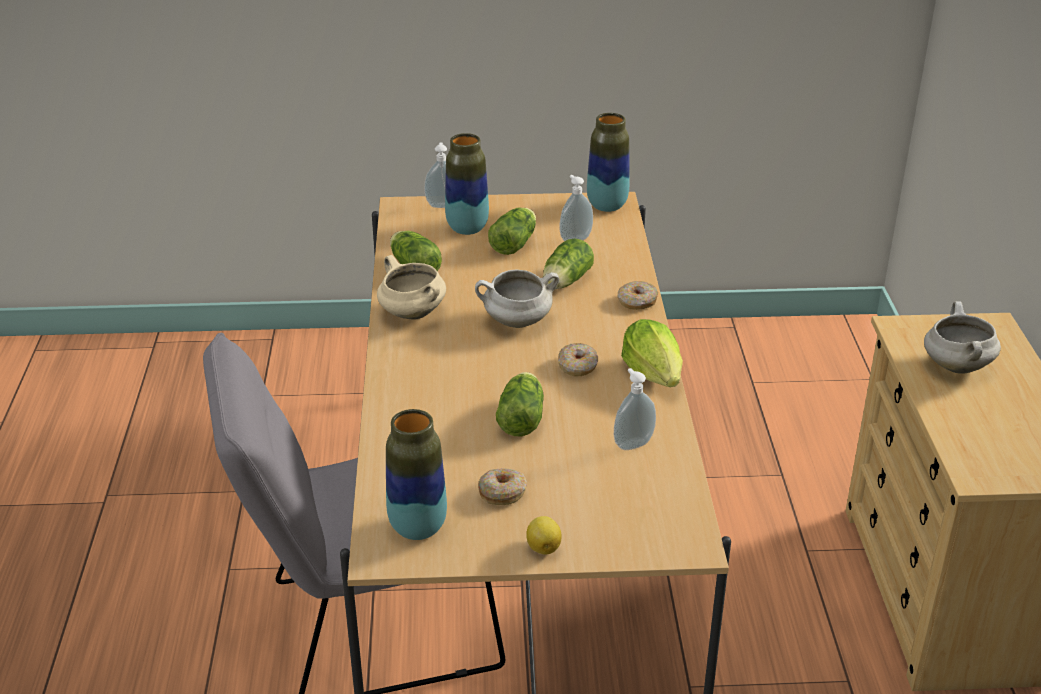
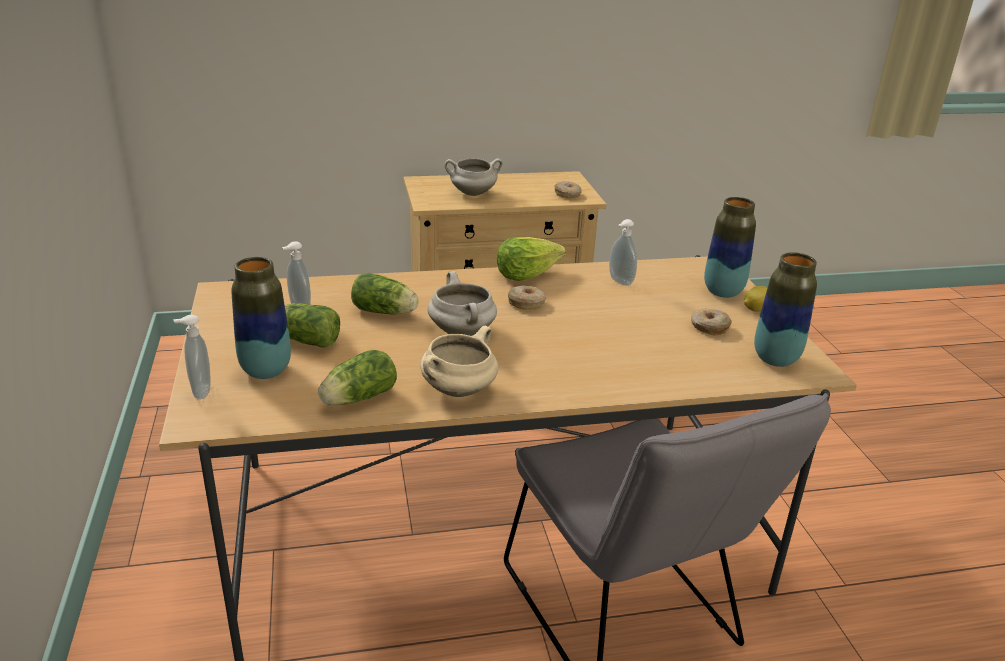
camera: 100 degrees left, 5 degrees down
(522, 417) = (610, 324): lettuce -> none
(607, 206) = (228, 295): vase -> vase (723, 292)
(637, 302) = (418, 280): donut -> donut (567, 194)

